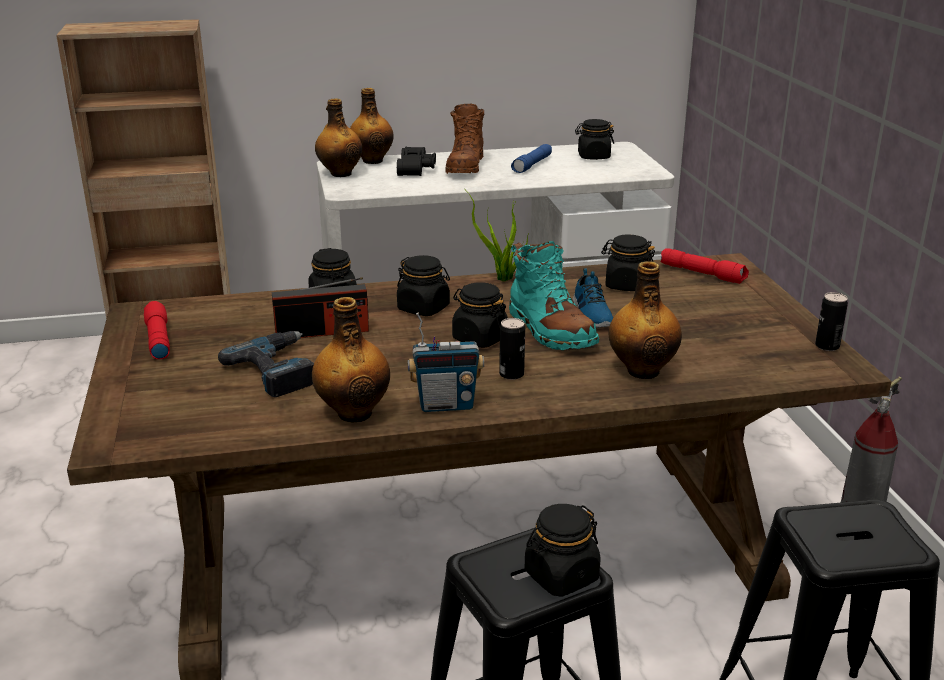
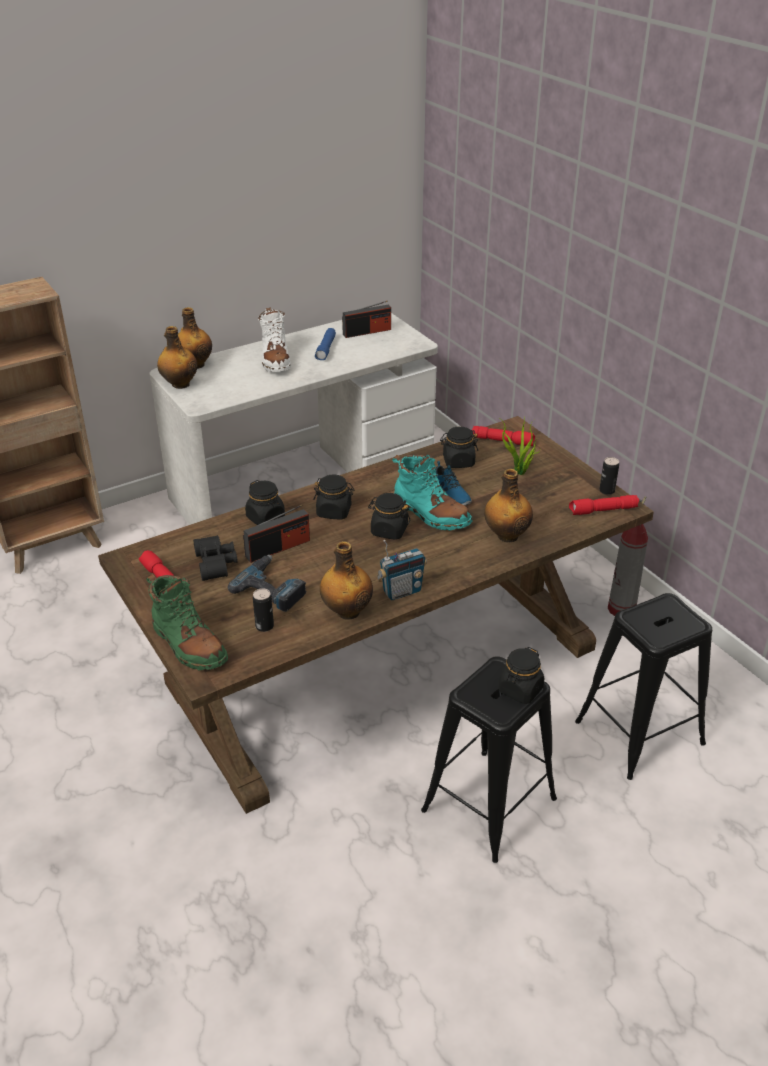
camera: 20 degrees left, 10 degrees up
(123, 408) = (188, 645): none -> green boot
(417, 169) = (239, 369): black binoculars -> black binoculars (217, 563)
(465, 167) = (275, 360): brown boot -> white boot
(503, 279) = (372, 472): potted plant -> potted plant (519, 473)
(511, 374) = (428, 557): can -> can (264, 626)
(593, 157) = (367, 332): black jar -> radio
(807, 367) = (602, 511): none -> red flashlight

